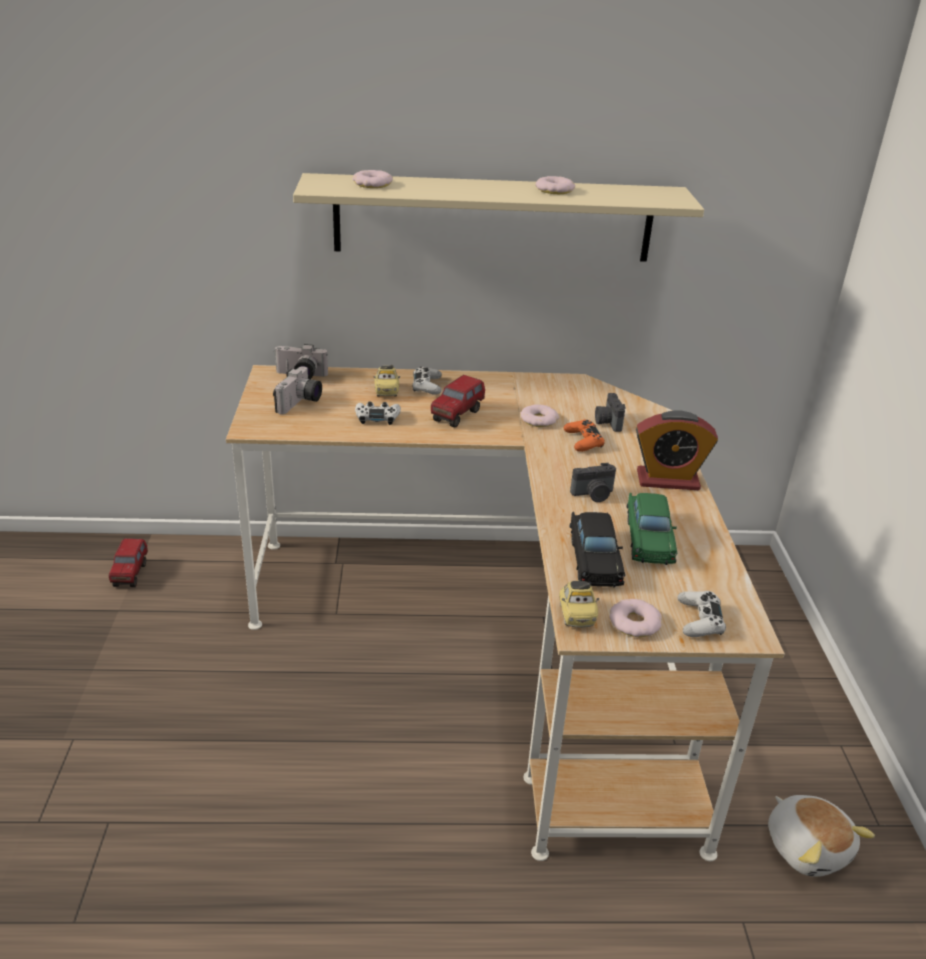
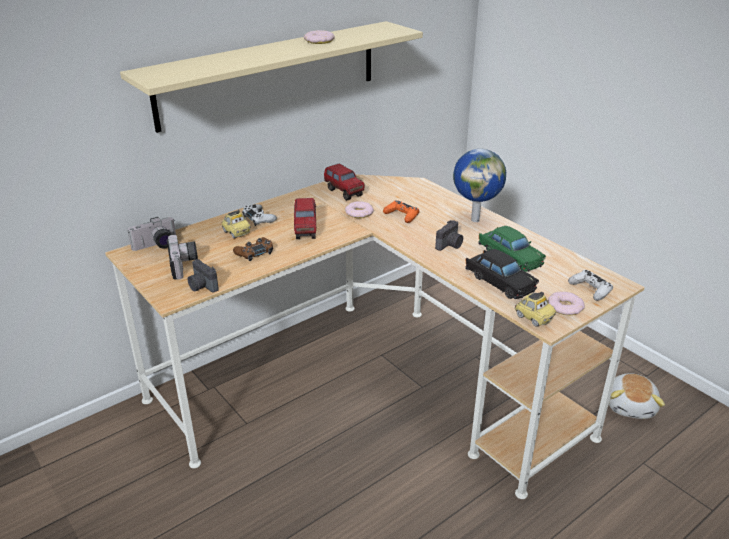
camera: 35 degrees left, 0 degrees up
(131, 574) = (46, 482): toy truck -> toy truck (344, 192)
(372, 184) = (192, 66): donut -> none
(377, 417) = (254, 253): white game controller -> brown game controller
(607, 422) = (399, 199): camera -> camera (202, 286)
(667, 480) = (475, 219): alarm clock -> globe
(807, 847) = (631, 406): plush toy -> plush toy turned 75 degrees clockwise

